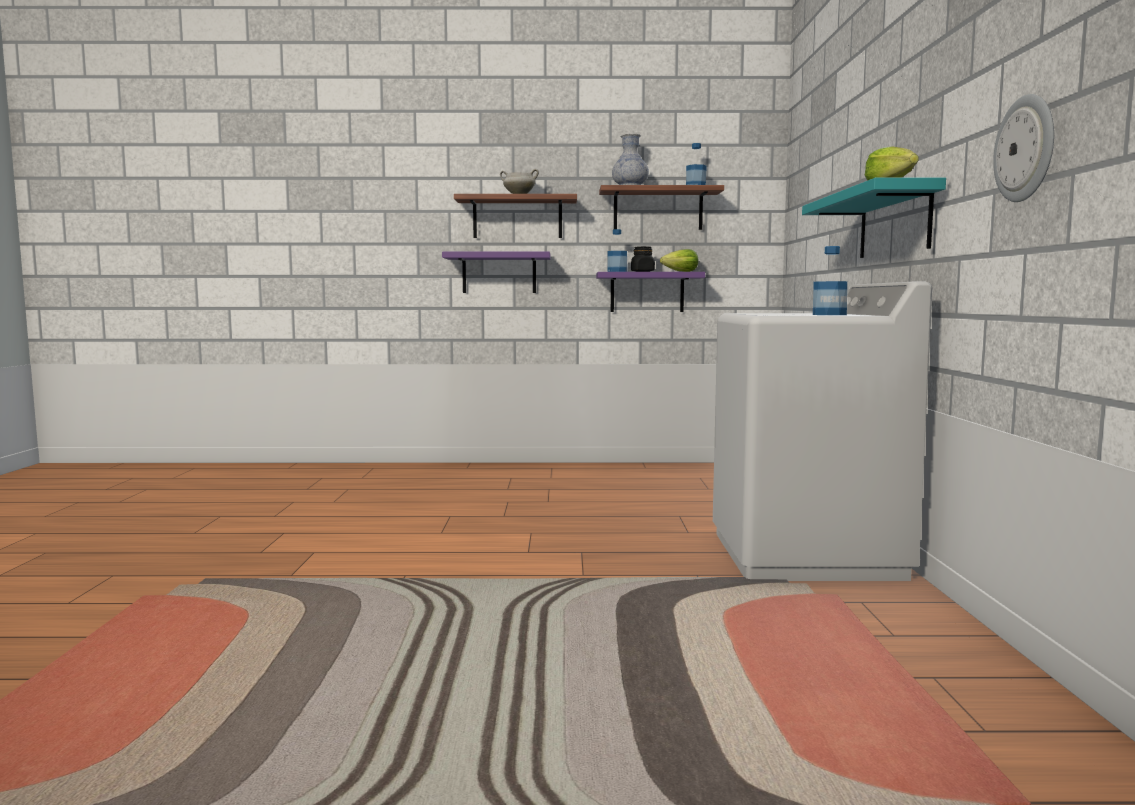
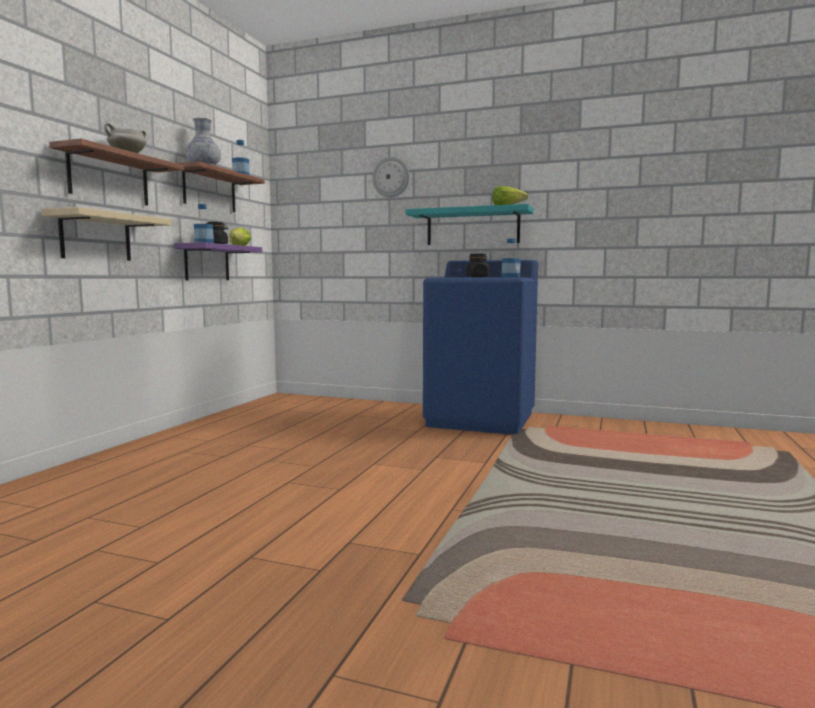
camera: 70 degrees left, 0 degrees up
(499, 273) = (96, 237): purple shelf -> beige shelf
(780, 314) = (477, 277): none -> black jar
(806, 555) = (481, 419): white washing machine -> blue washing machine
(1026, 149) = (606, 203): wall clock -> wall clock (391, 177)

